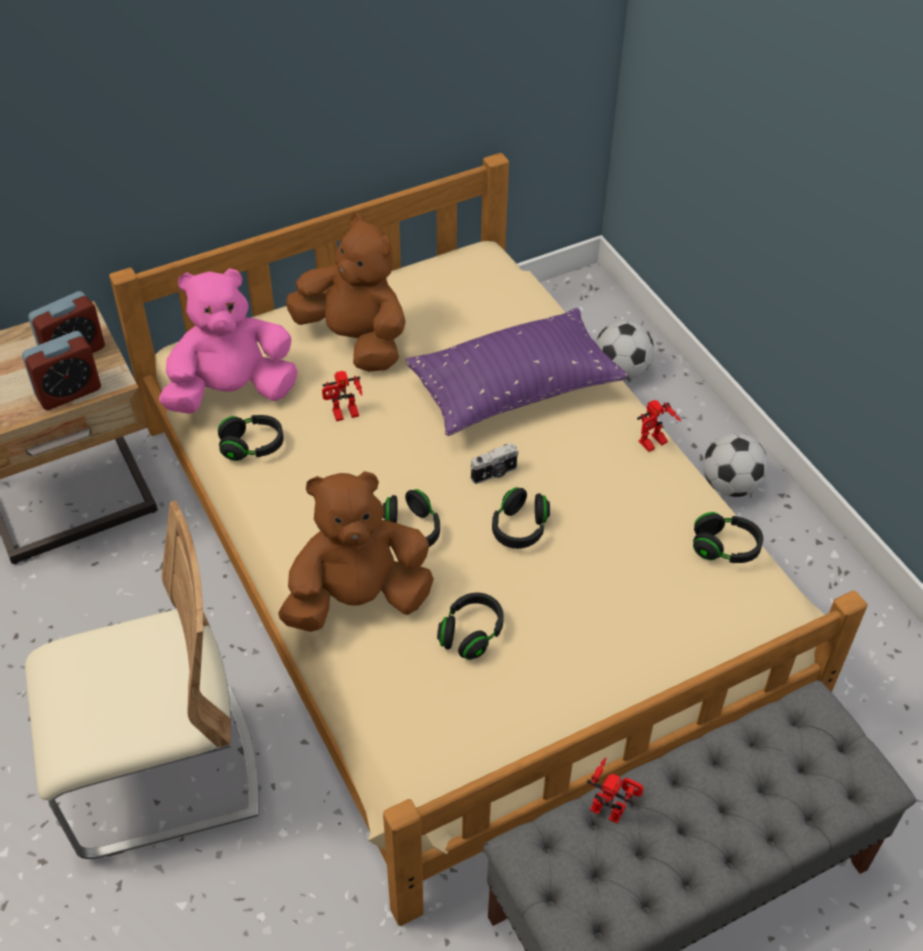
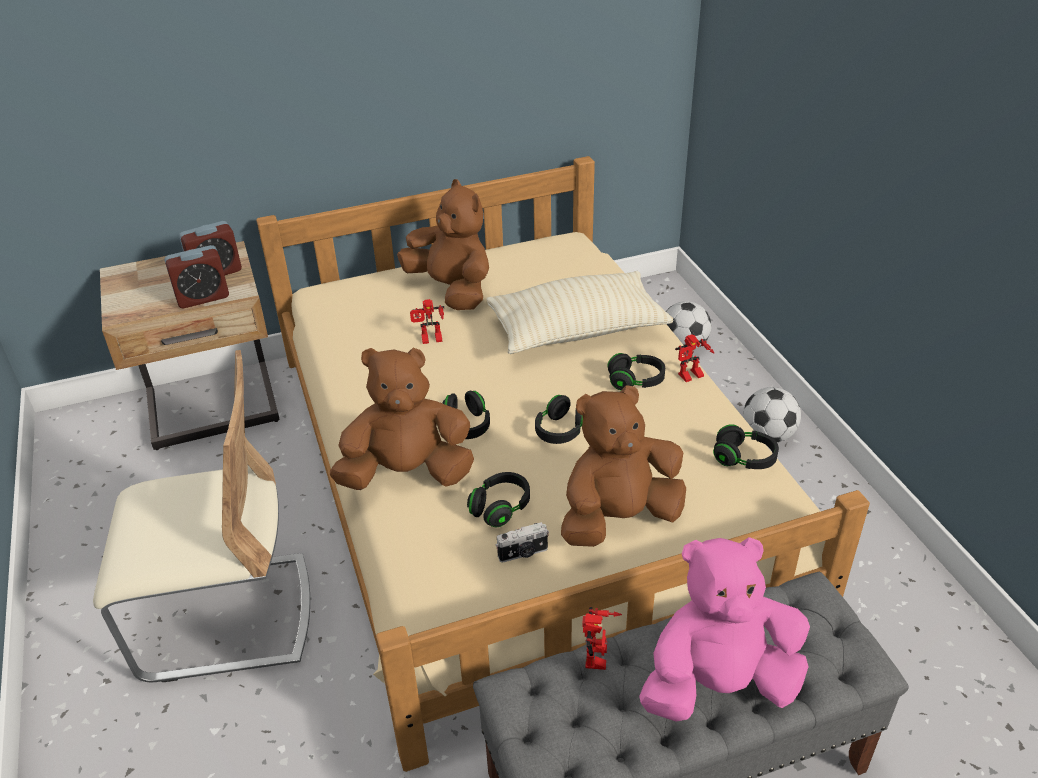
camera: 10 degrees right, 10 degrees down
(232, 392) = (343, 319): pink plush toy -> pink plush toy (718, 684)
(252, 446) = (349, 357): black headphones -> black headphones (636, 381)
(494, 474) = (547, 389): camera -> camera (523, 553)
(514, 389) = (577, 330): purple pillow -> beige pillow
(601, 634) = (618, 518): none -> brown plush toy
(612, 806) = (600, 659): toy robot -> toy robot turned 60 degrees clockwise

